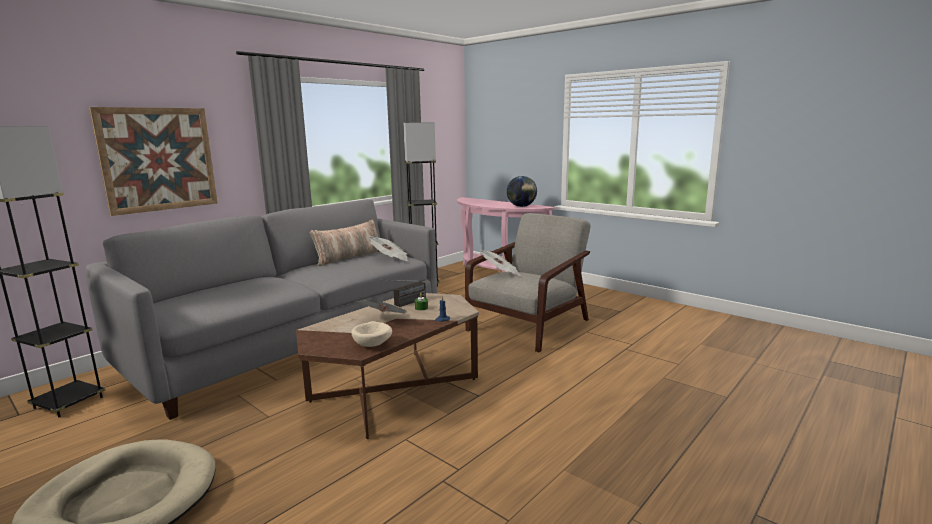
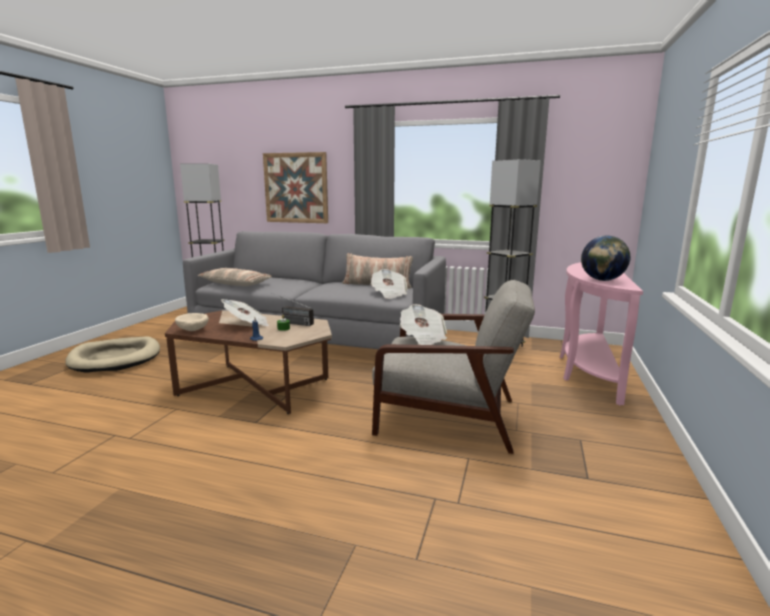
camera: 65 degrees right, 0 degrees up
(213, 306) = (235, 284): none -> pillow

